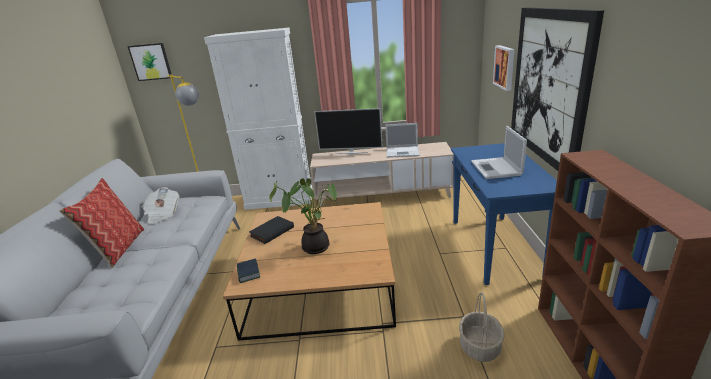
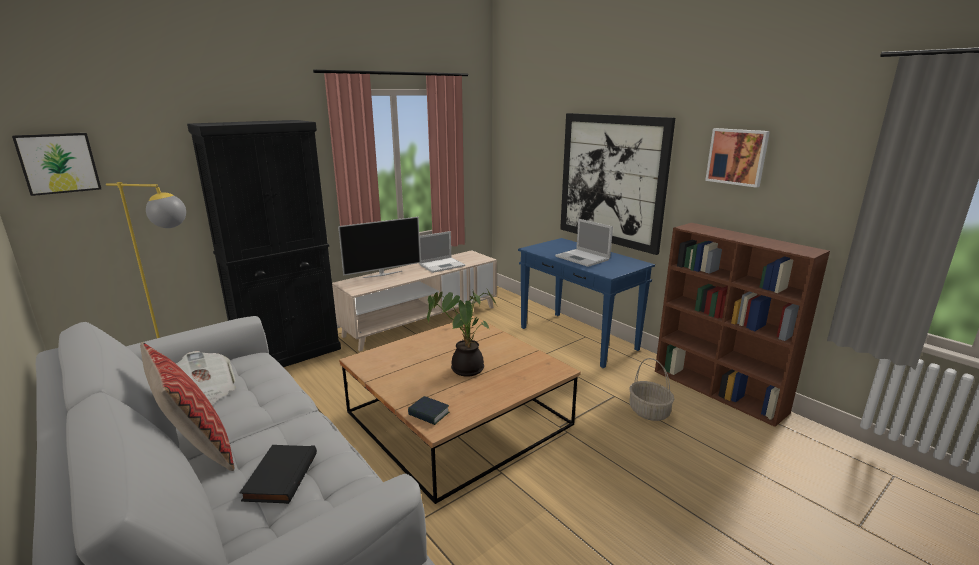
camera: 40 degrees left, 5 degrees down
(271, 231) = (391, 370): black book -> black book (279, 476)
(280, 199) = (289, 354): white cabinet -> black cabinet
(505, 67) = (539, 168): picture -> picture (737, 156)

